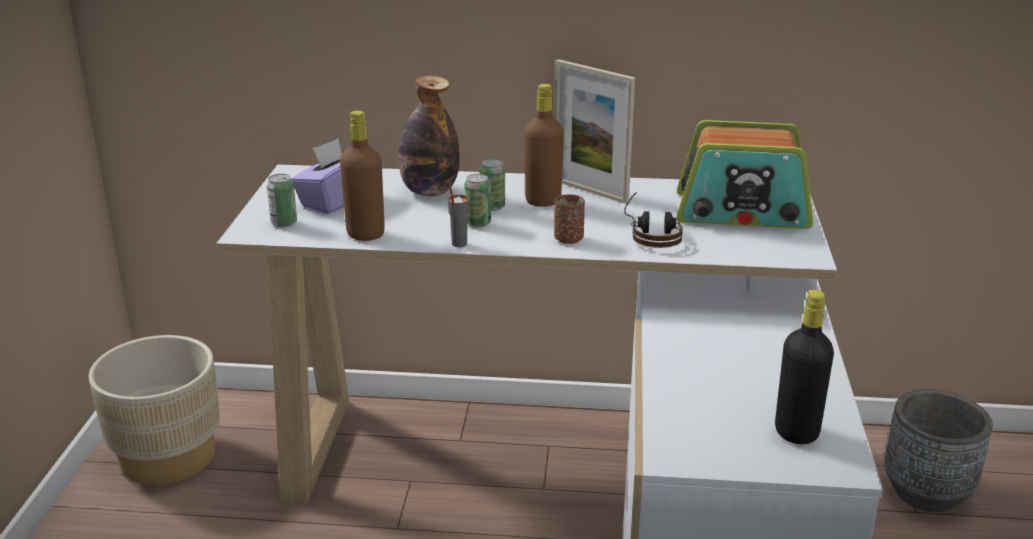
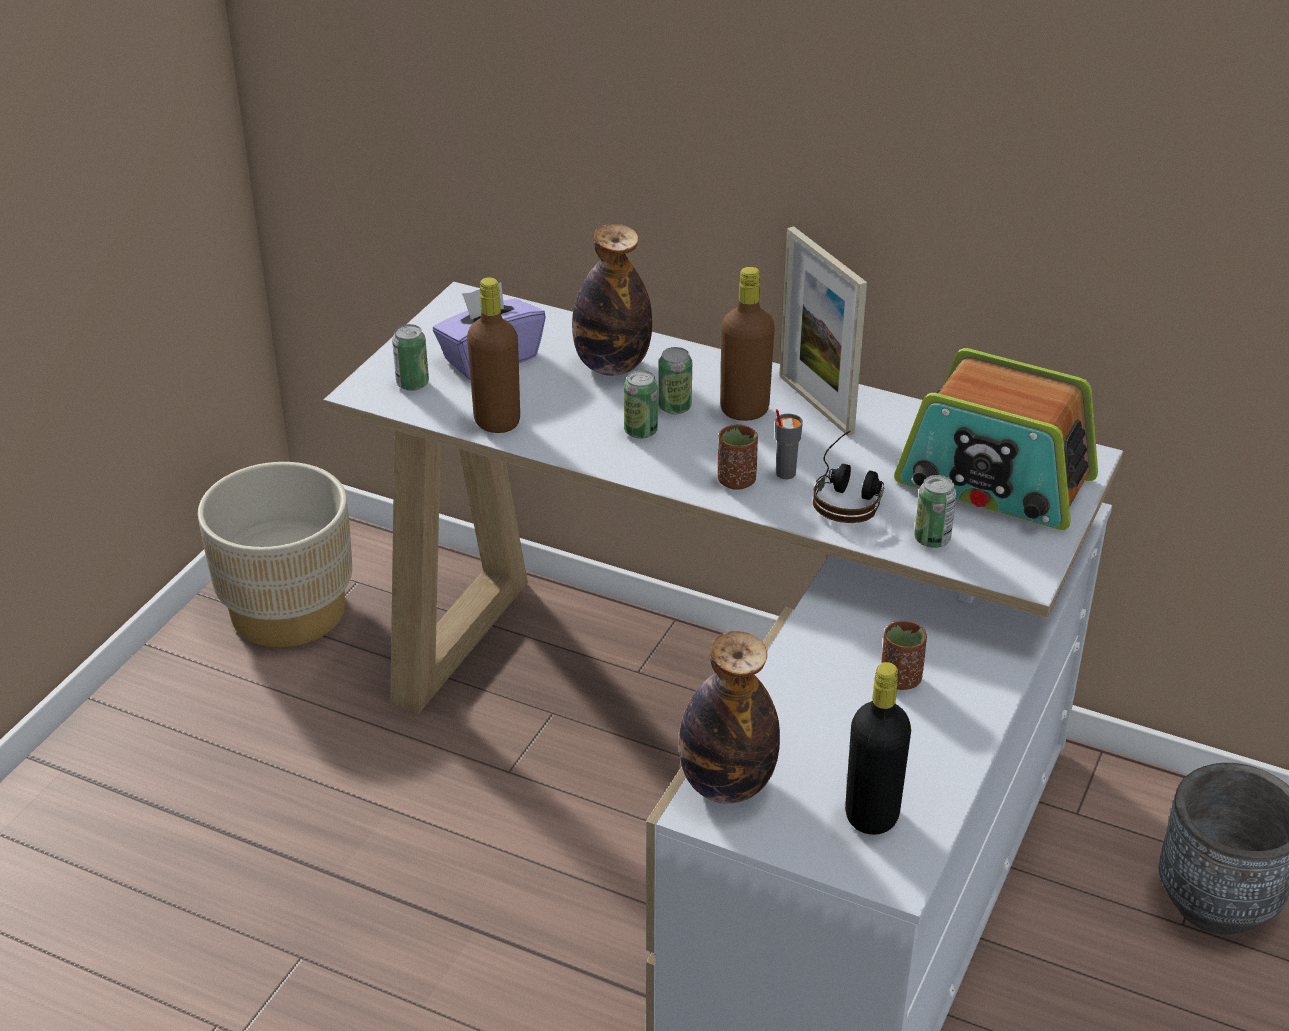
camera: 20 degrees right, 10 degrees up
(458, 244) = (598, 460): grey cup -> grey cup (785, 473)
(677, 436) = (727, 785): none -> bottle
(729, 247) = (932, 539): none -> can
(748, 345) = (900, 679): none -> brown cup

